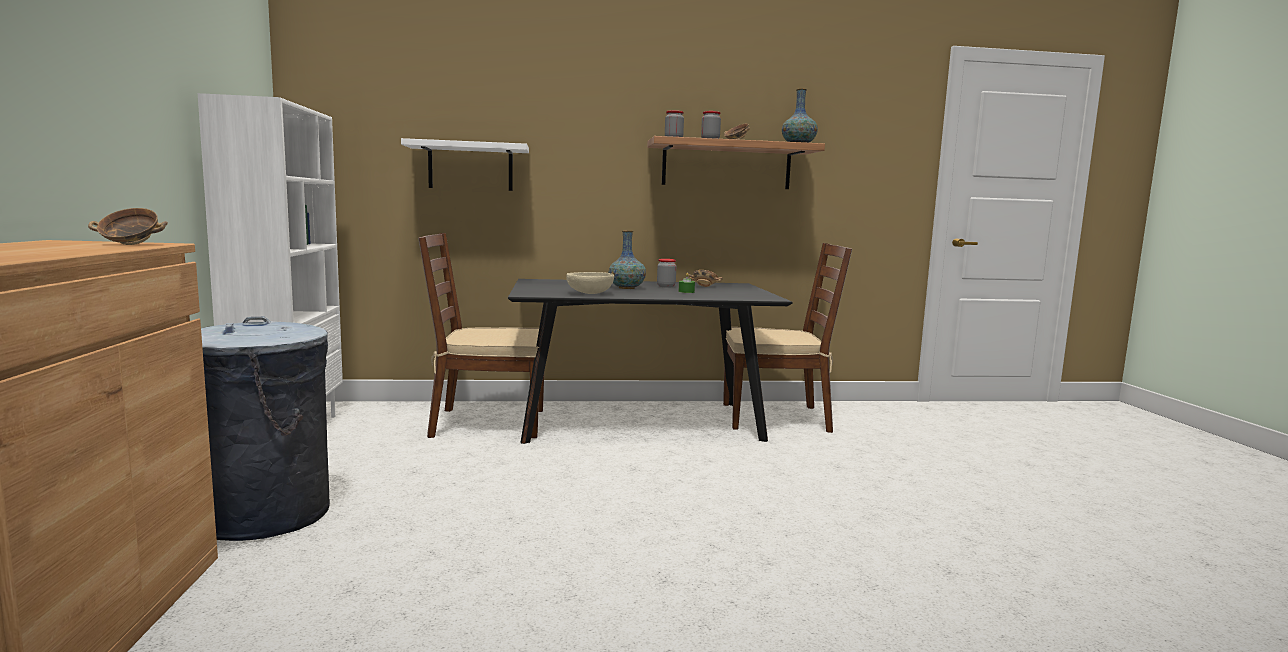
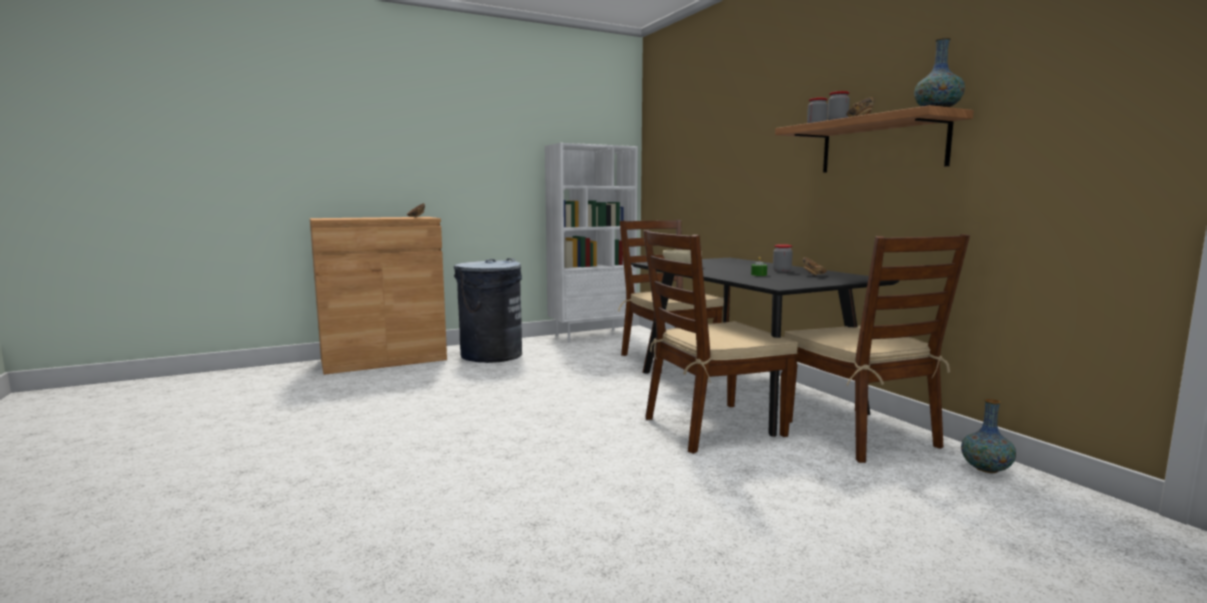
camera: 70 degrees right, 0 degrees up
(470, 167) = (710, 170): white shelf -> none
(627, 288) = (740, 268): vase -> vase (986, 469)
(731, 454) = (712, 427): none -> brown chair

